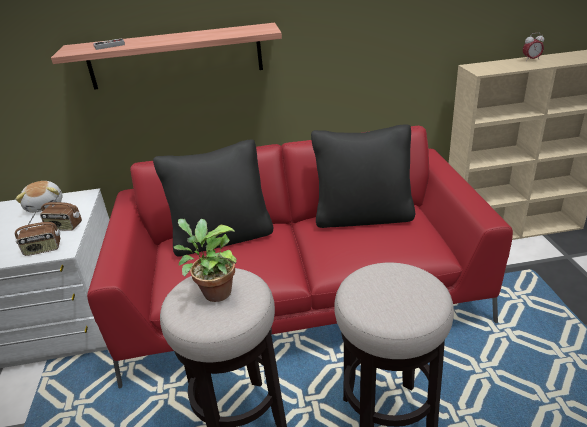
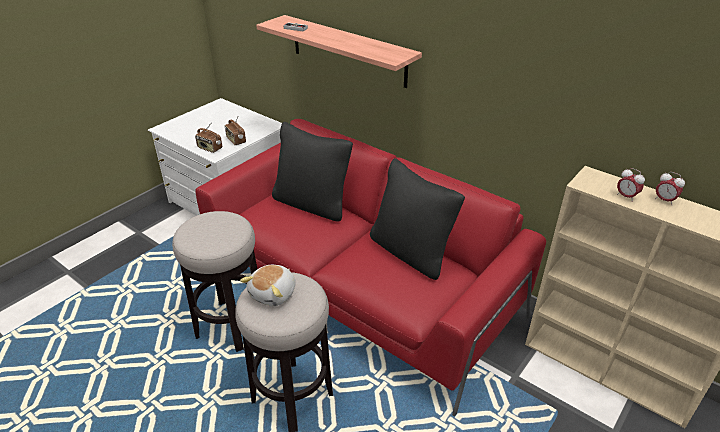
camera: 45 degrees right, 5 degrees up
(46, 205) = (248, 120): plush toy -> plush toy (274, 294)
(214, 292) = (214, 227): potted plant -> none
(514, 66) = (626, 196): none -> alarm clock

